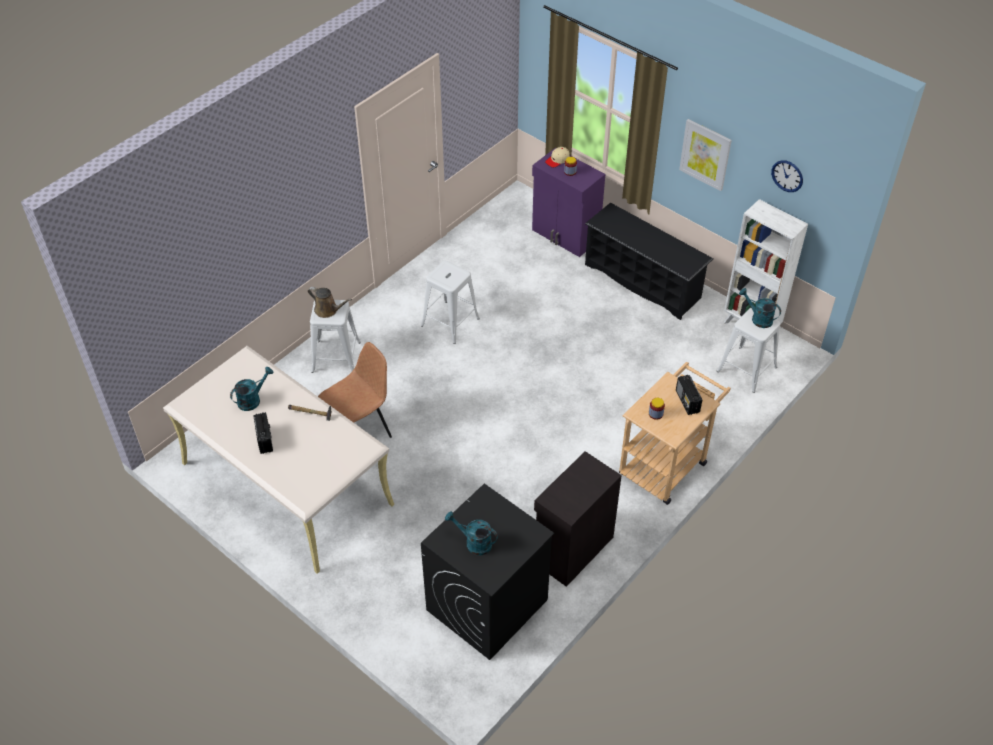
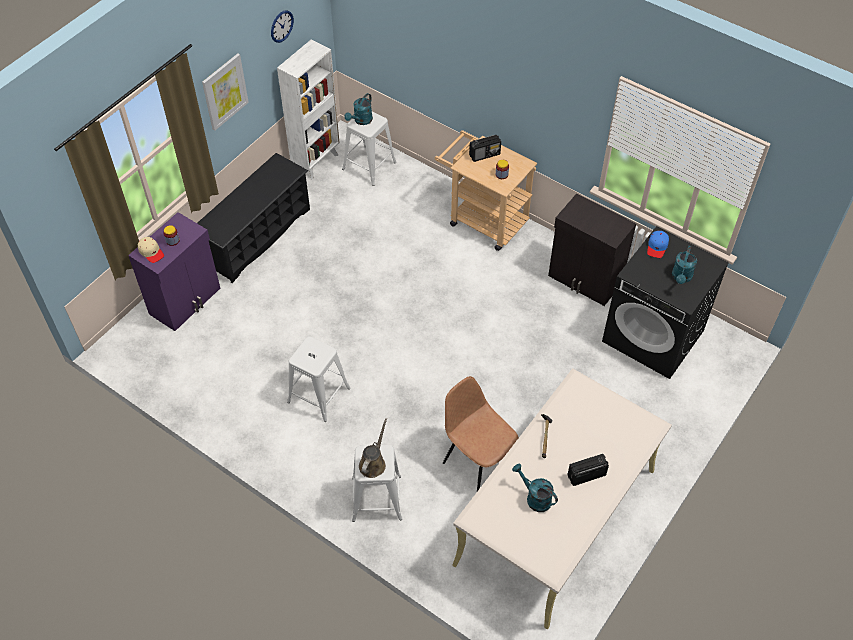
camera: 95 degrees left, 5 degrees up
(522, 527) = (657, 246): none -> blue cap

